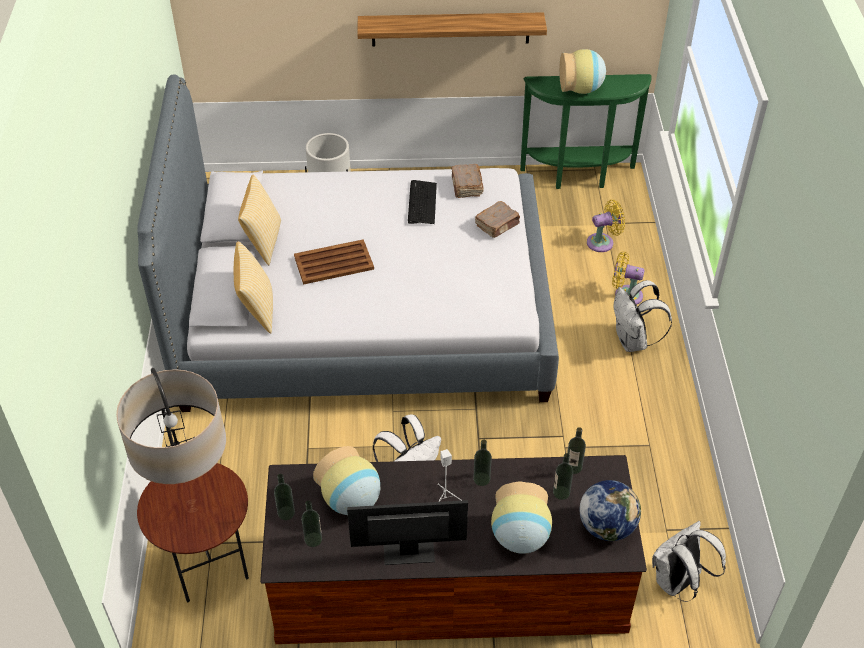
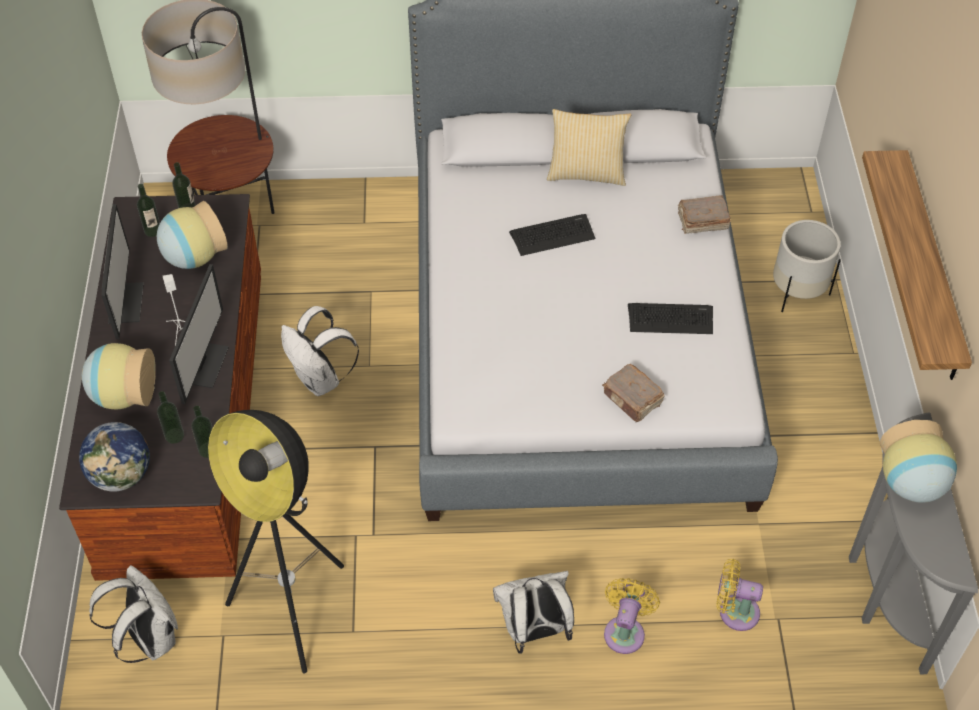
camera: 90 degrees right, 5 degrees up
(257, 309) = (476, 175): pillow -> none
(333, 263) = (552, 235): brown tray -> keyboard
(466, 186) = (709, 367): brown book -> brown book (702, 221)
(481, 479) = (204, 364): bottle -> monitor
(579, 177) = (882, 590): green console table -> grey console table
(603, 242) = (734, 611): yellow fan -> yellow fan turned 120 degrees clockwise
(637, 483) = (295, 611): none -> floor lamp

